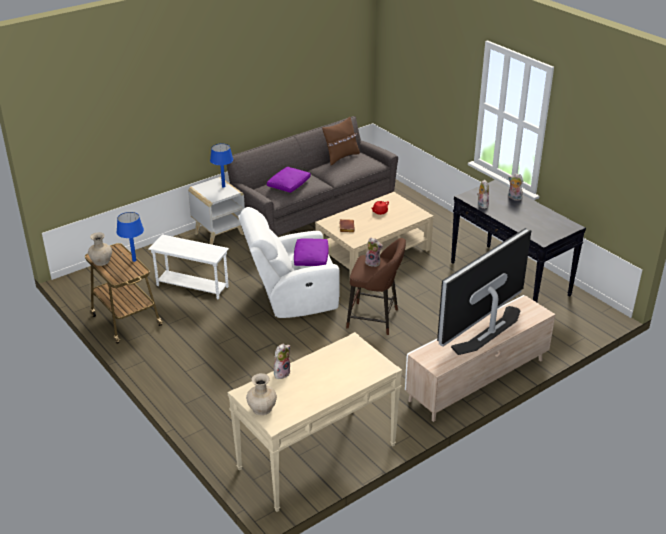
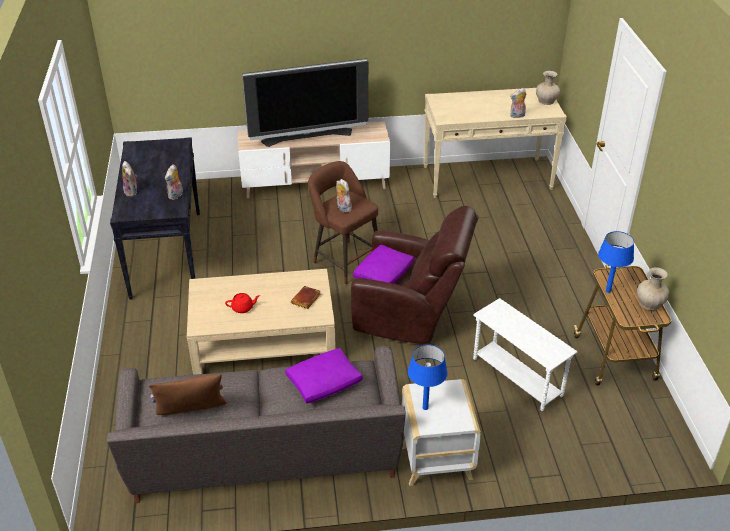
camera: 150 degrees left, 5 degrees up
(291, 299) = (410, 315): white armchair -> brown armchair

